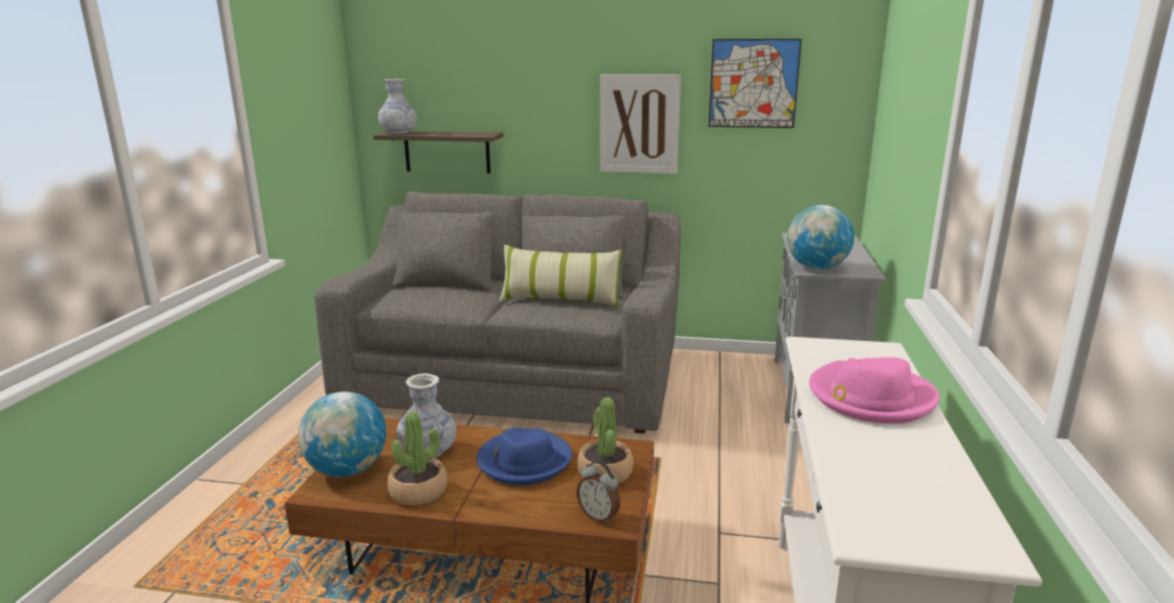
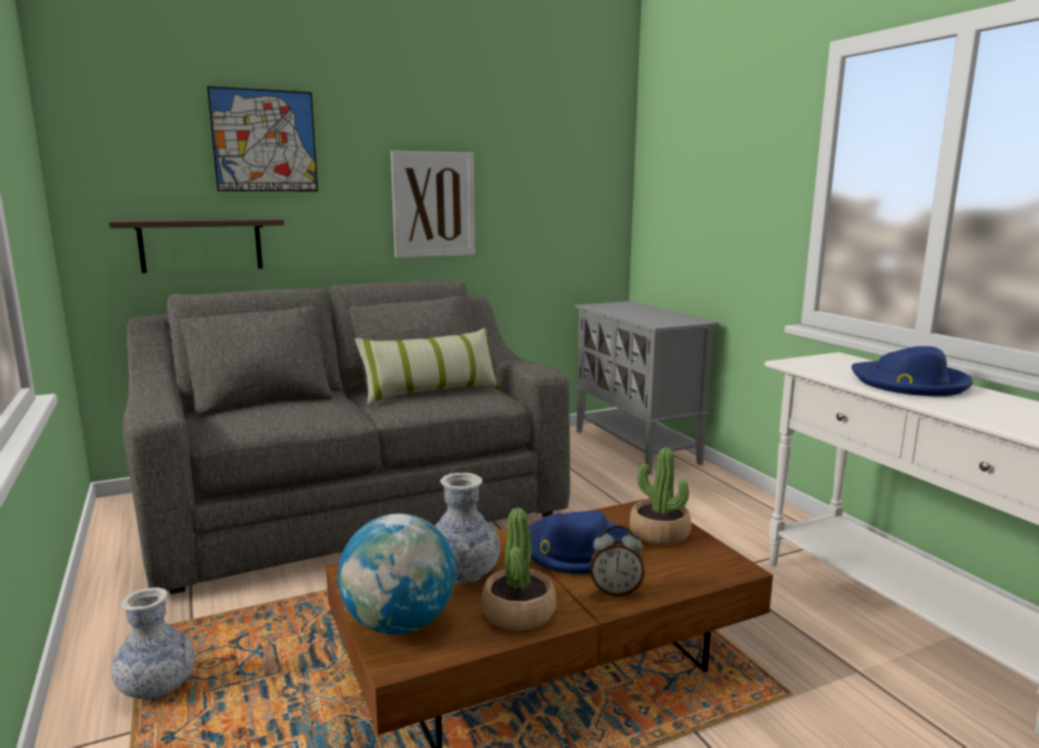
camera: 35 degrees left, 5 degrees down
(399, 132) = (137, 219): vase -> vase (157, 687)
(599, 516) = (715, 568): alarm clock -> alarm clock (615, 591)
(753, 83) = (537, 163): picture -> picture (264, 141)
(817, 268) = (660, 322): globe -> none
(869, 397) = (909, 383): pink hat -> blue hat

